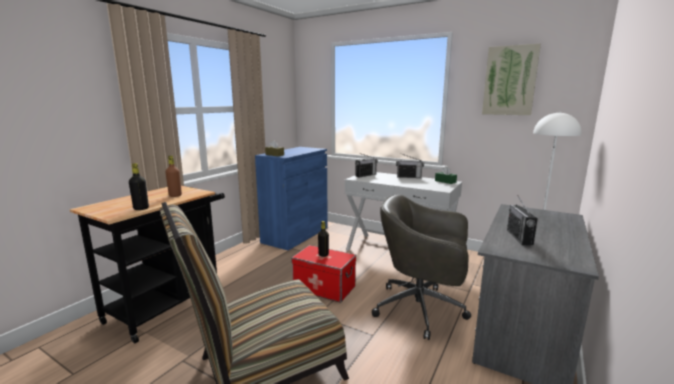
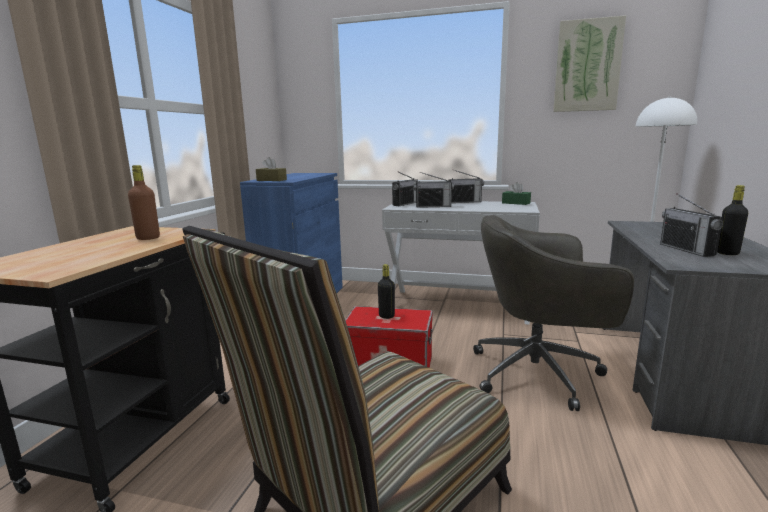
camera: 15 degrees left, 0 degrees up
(141, 208) = (100, 259): black bottle -> black bottle (727, 253)
(381, 179) = (433, 206): none -> radio

